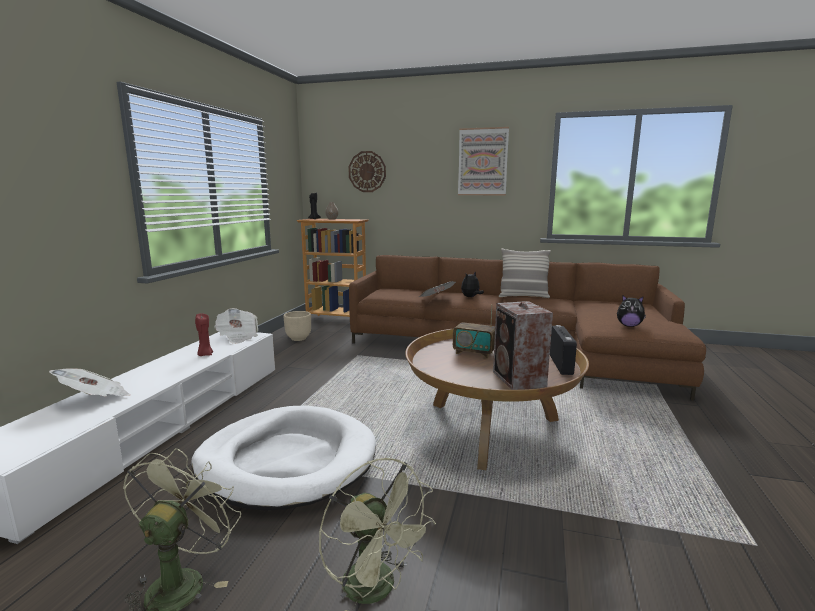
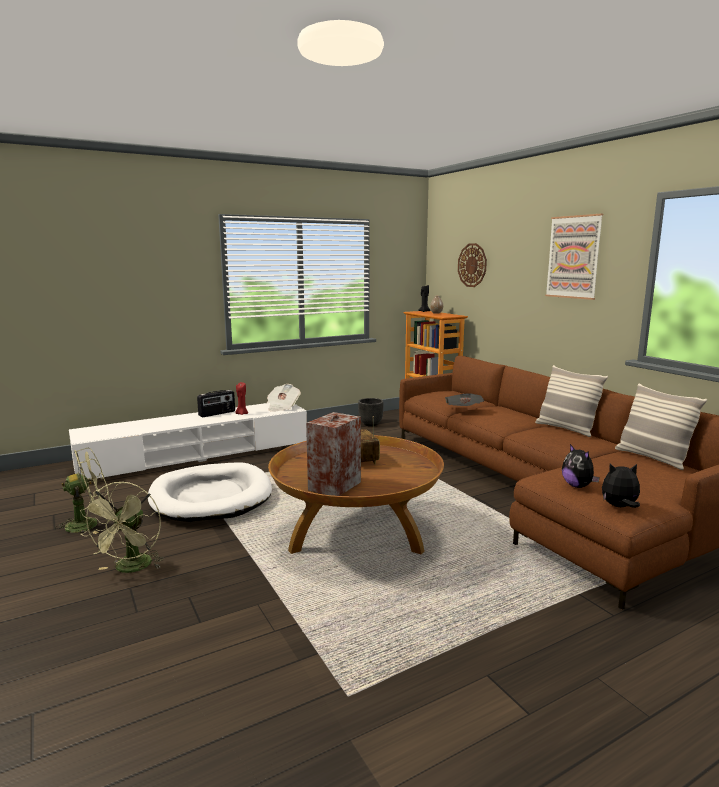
camera: 45 degrees right, 0 degrees up
(95, 398) = (153, 422): newspaper -> none
(298, 338) = (371, 424): beige planter -> black planter
(471, 297) = (499, 416): plush toy -> plush toy (619, 507)
(561, 365) = (397, 490): radio -> radio (217, 413)
(602, 302) = (652, 458): none -> pillow

